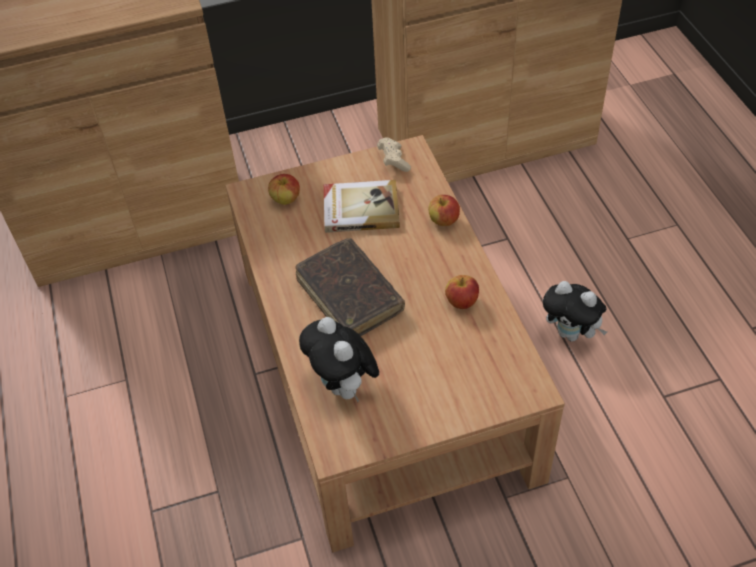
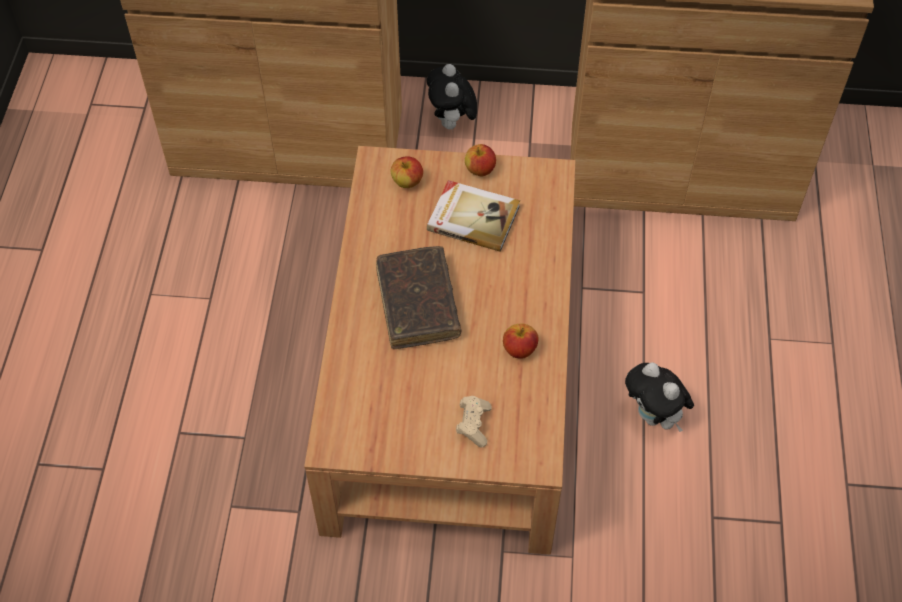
camera: 20 degrees right, 5 degrees up
(343, 386) = (368, 389): plush toy -> plush toy (452, 123)
(393, 160) = (531, 178): beige game controller -> beige game controller (473, 425)
(443, 221) = (546, 260): apple -> apple (480, 170)

